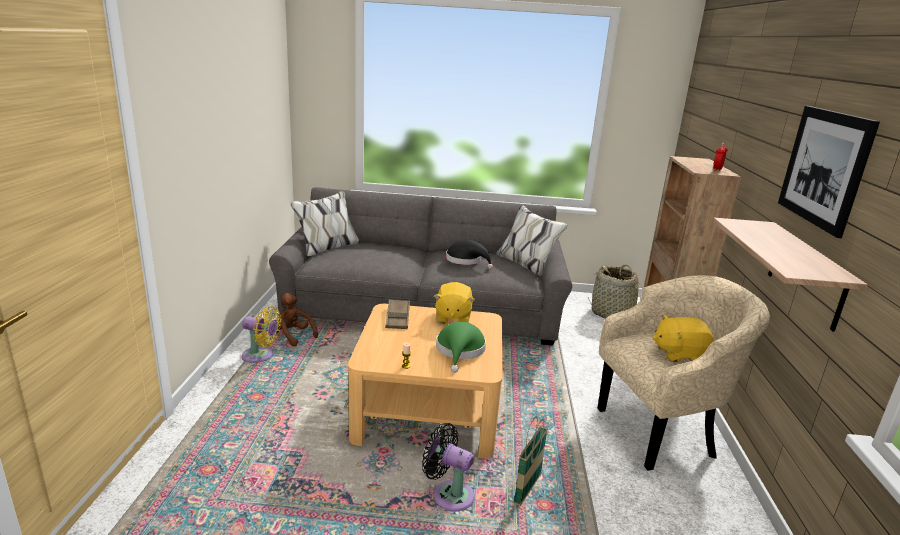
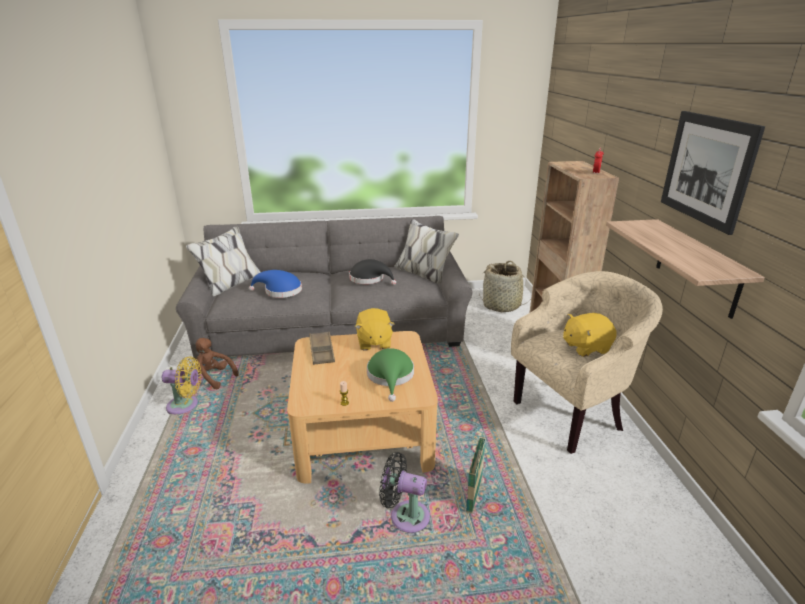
camera: 10 degrees left, 5 degrees up
(373, 259) = (280, 291): none -> blue hat

